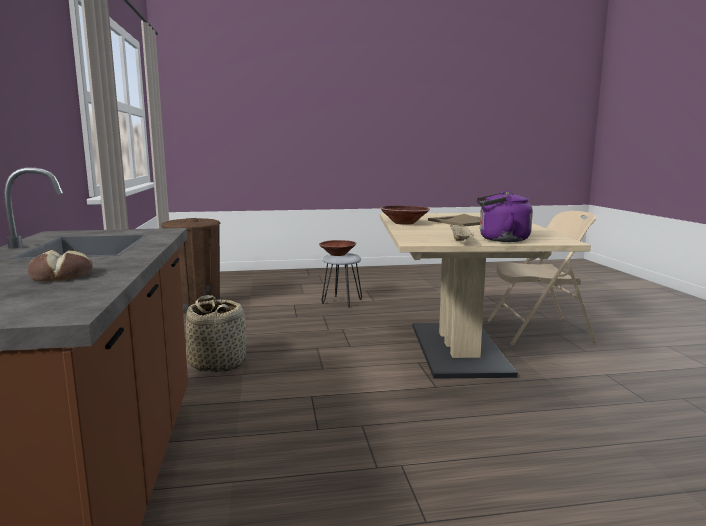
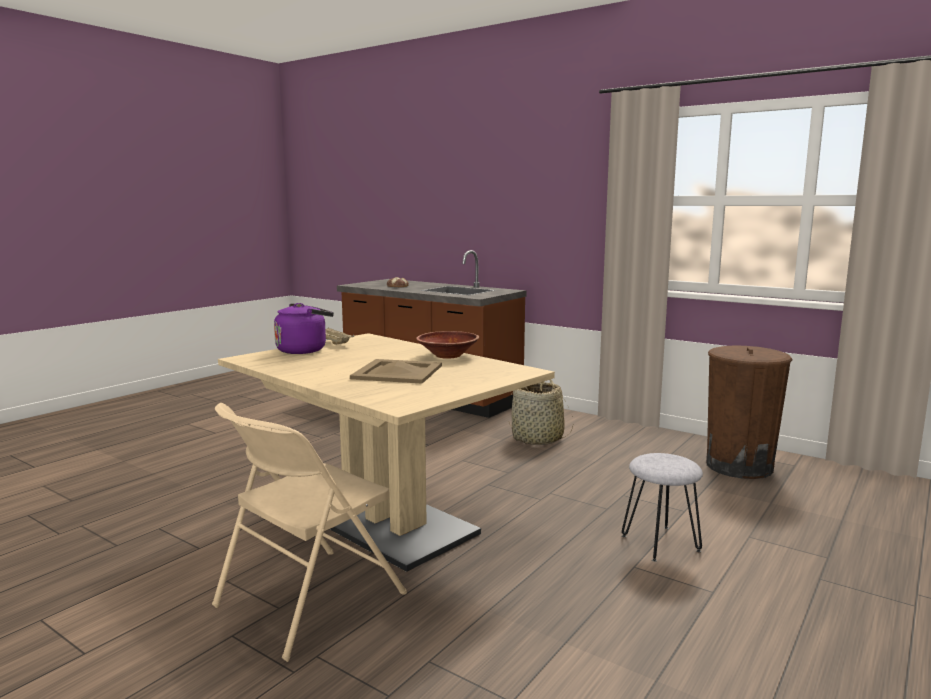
camera: 135 degrees right, 0 degrees up
(338, 254) = (670, 460): brown bowl -> none

